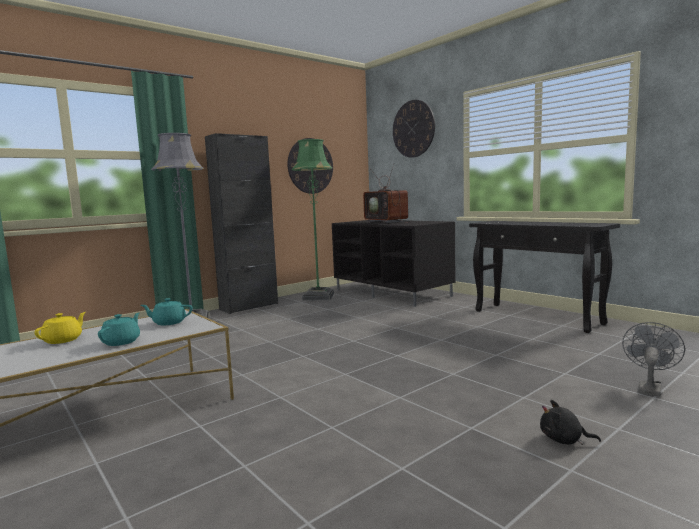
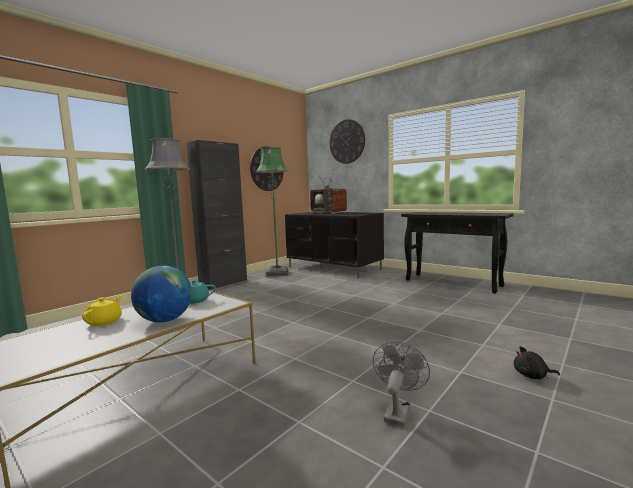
camera: 10 degrees left, 0 degrees up
(122, 342) = (165, 320): turquoise teapot -> globe
(649, 387) = (562, 331): grey fan -> grey fan (398, 411)

